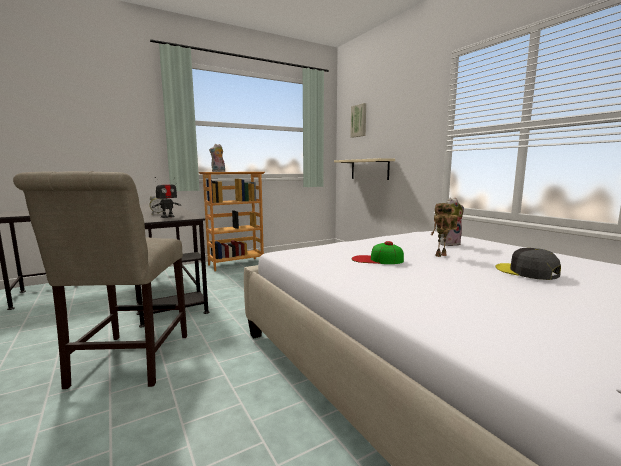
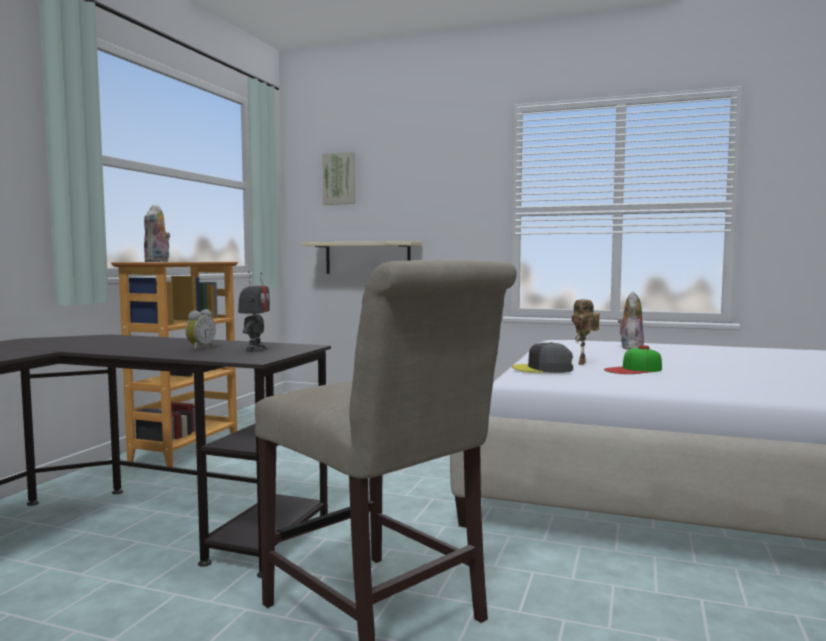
camera: 40 degrees left, 5 degrees down
(441, 256) = (665, 358): toy robot -> toy robot (583, 364)
(526, 272) = (758, 360): grey cap -> grey cap (543, 369)

